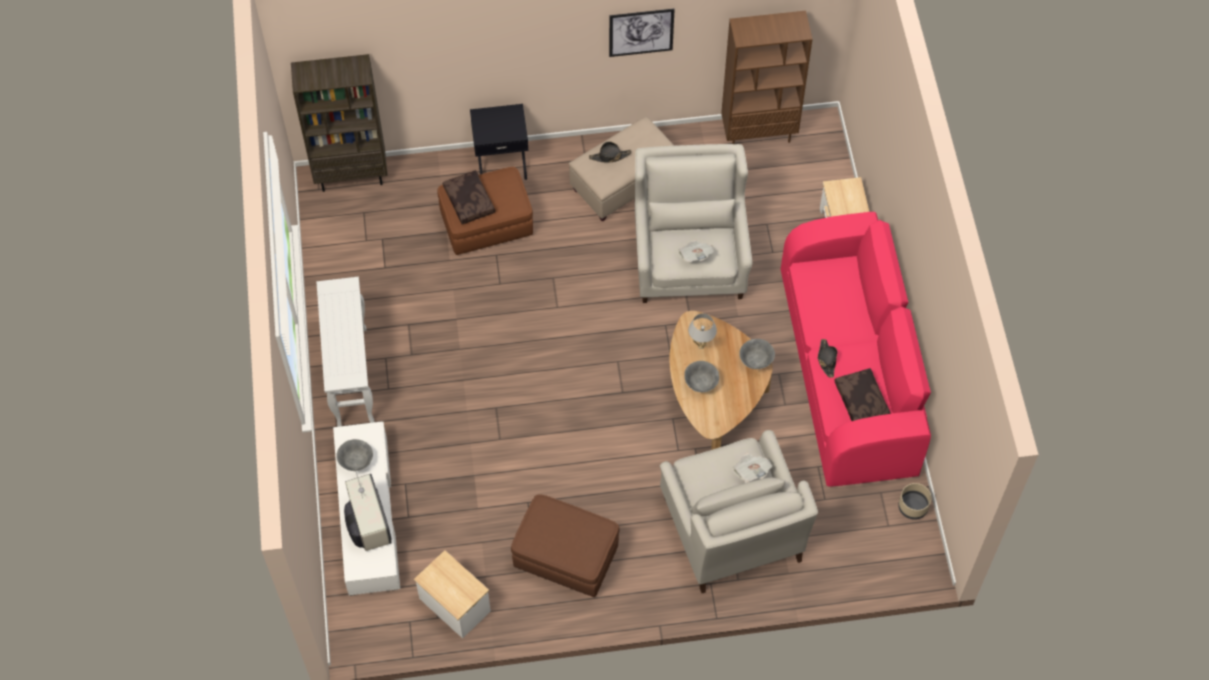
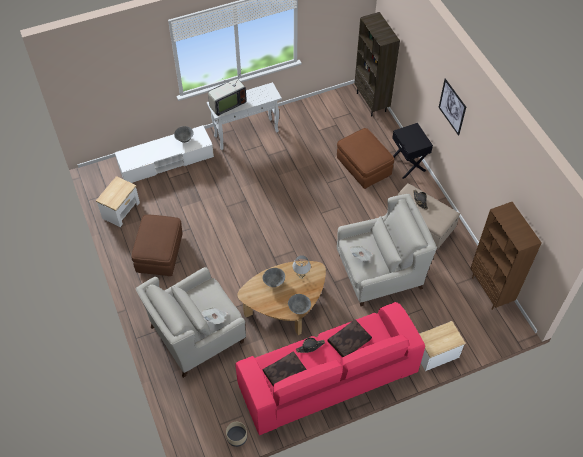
camera: 75 degrees right, 5 degrees down
(367, 524) = (149, 153): television -> television (226, 105)
(470, 201) = (360, 143): brown pillow -> brown pillow (349, 342)
(641, 32) = (482, 162): picture -> picture (452, 107)

